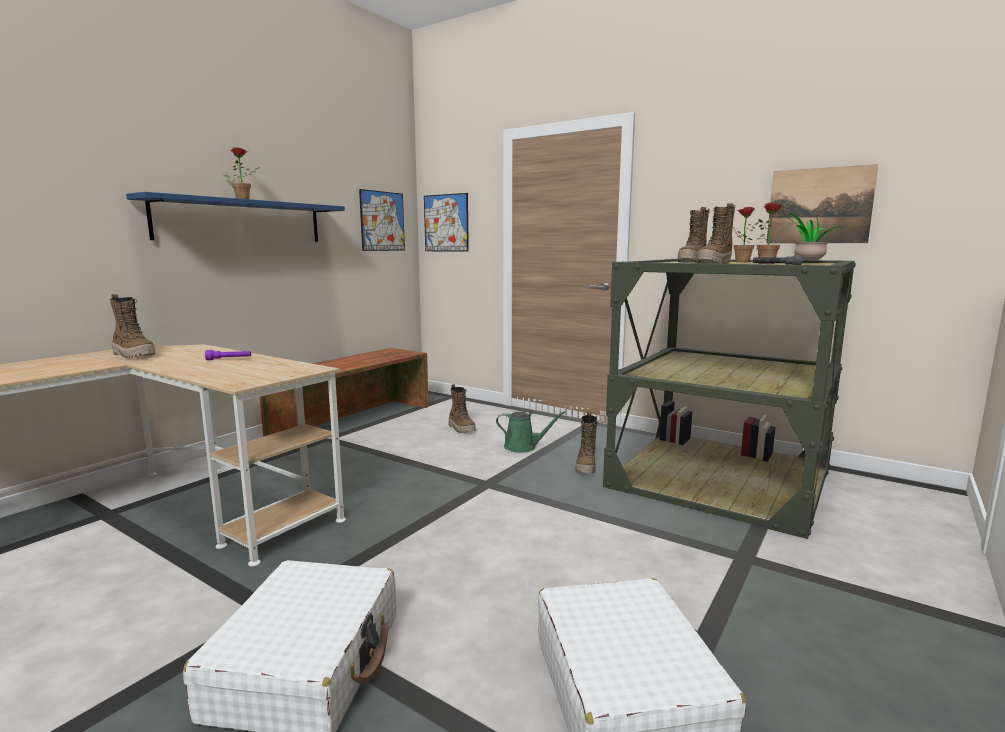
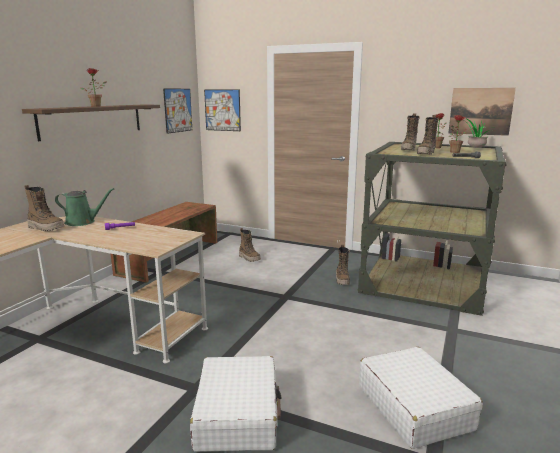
camera: 10 degrees left, 5 degrees up
(242, 221) = (93, 120): blue shelf -> brown shelf
(523, 447) = (297, 269): green watering can -> green watering can (83, 222)

